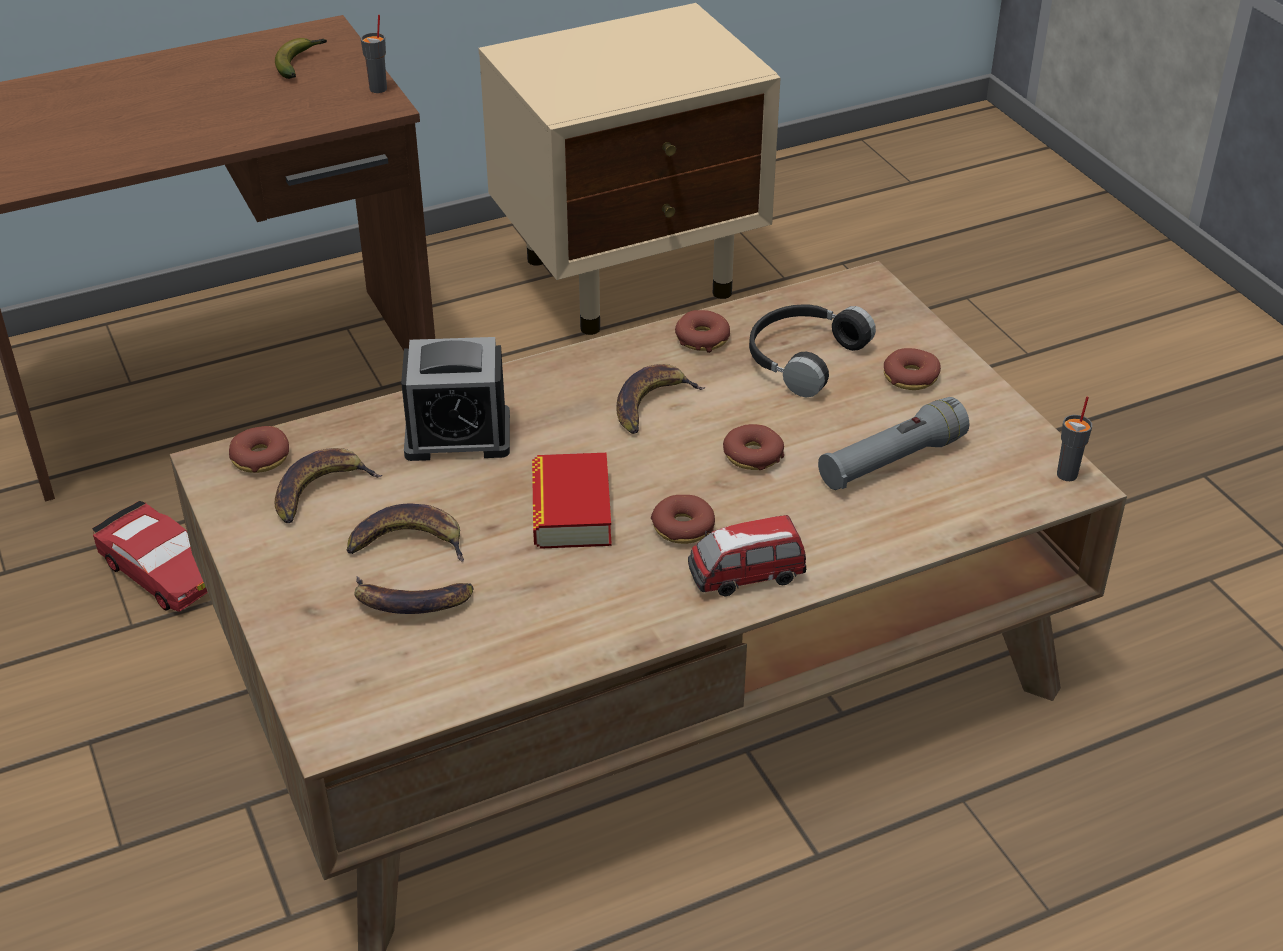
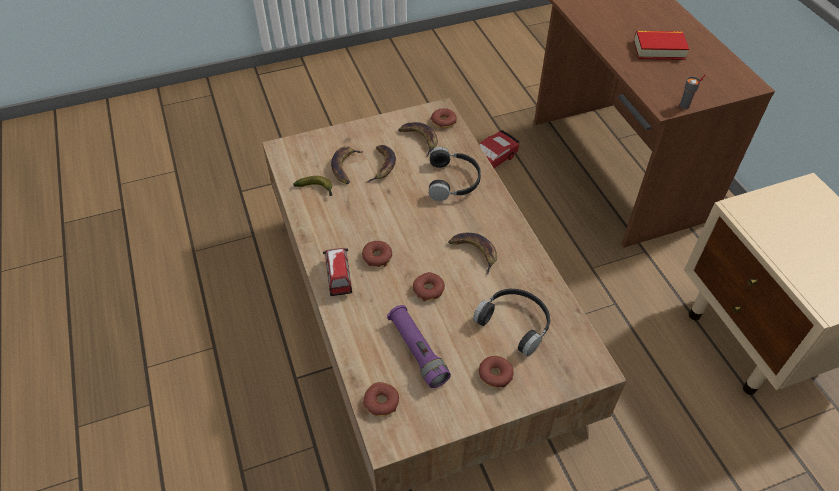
camera: 95 degrees right, 10 degrees up
(300, 63) = (707, 77): banana -> banana (317, 189)
(458, 435) = (454, 181): alarm clock -> black headphones
(571, 510) = (395, 218): book -> book (659, 49)
(702, 339) = (534, 278): donut -> donut (381, 402)
(891, 461) = (417, 351): grey flashlight -> purple flashlight
(1067, 474) = (396, 440): grey cup -> none

